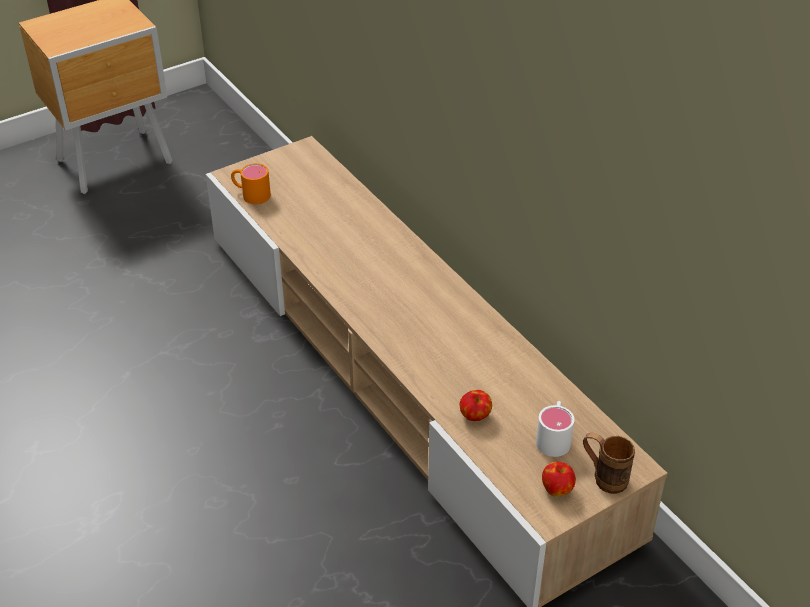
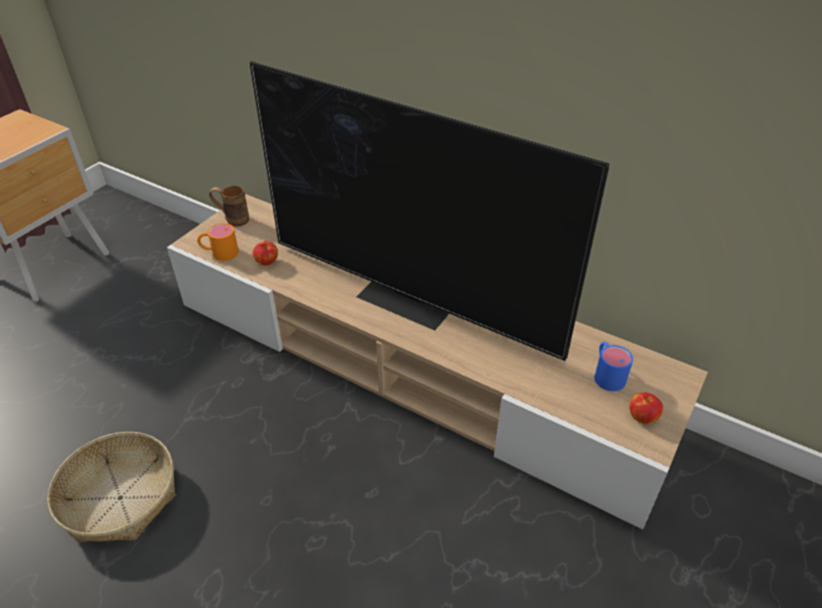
camera: 25 degrees left, 0 degrees up
(72, 402) = (120, 497): none -> basket
(406, 298) = (410, 299): none -> television
(475, 416) = (534, 379): apple -> apple (267, 262)
(554, 437) = (606, 373): white mug -> blue mug
(603, 477) = (667, 393): brown mug -> brown mug (232, 219)

